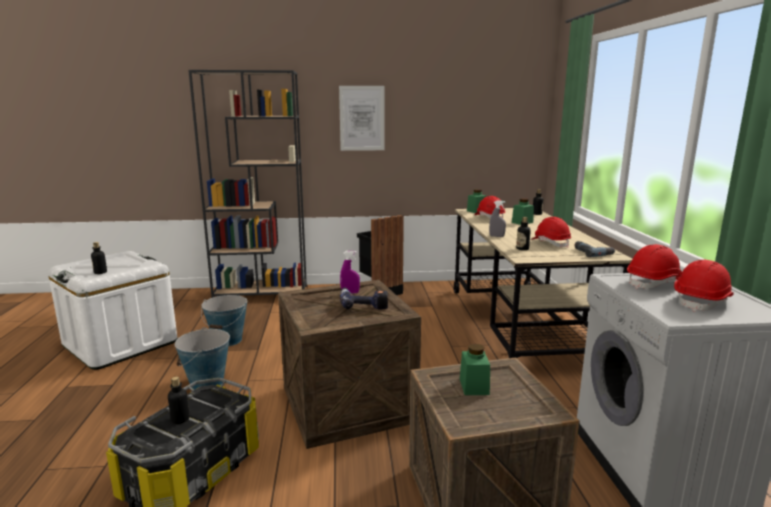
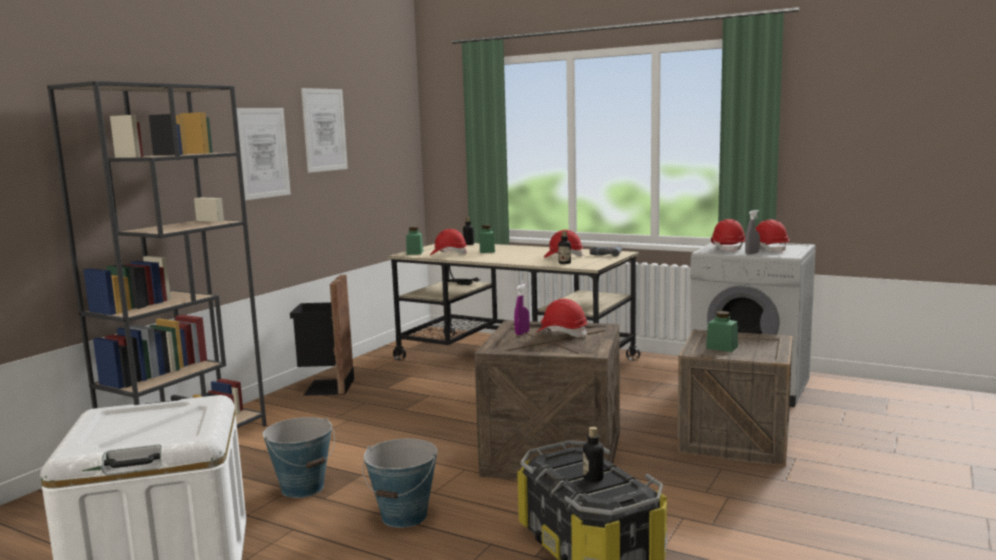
camera: 55 degrees left, 5 degrees down
(100, 272) = (171, 432): bottle -> none
(363, 304) = (562, 333): power drill -> red hard hat
(427, 103) = (324, 130): none -> picture
(496, 236) = (515, 262): grey spray bottle -> grey spray bottle (752, 253)

